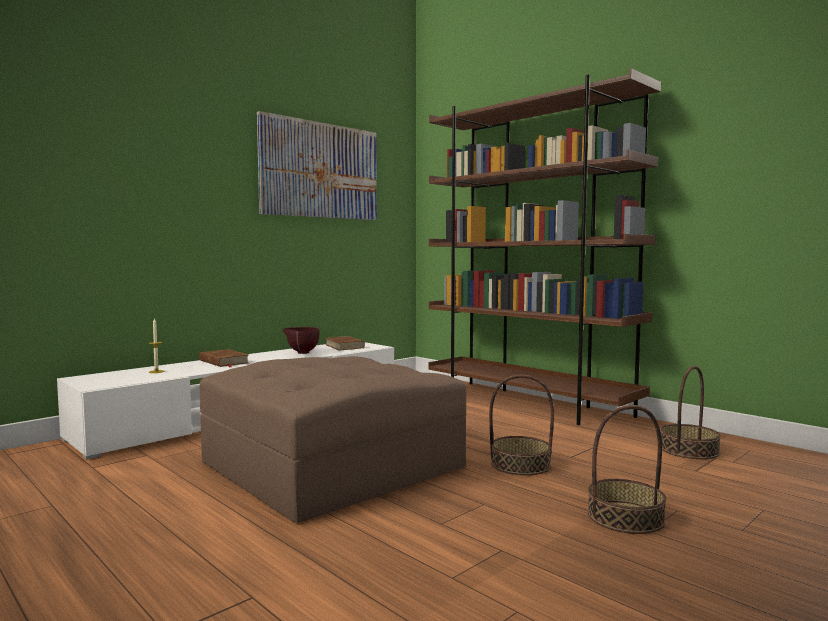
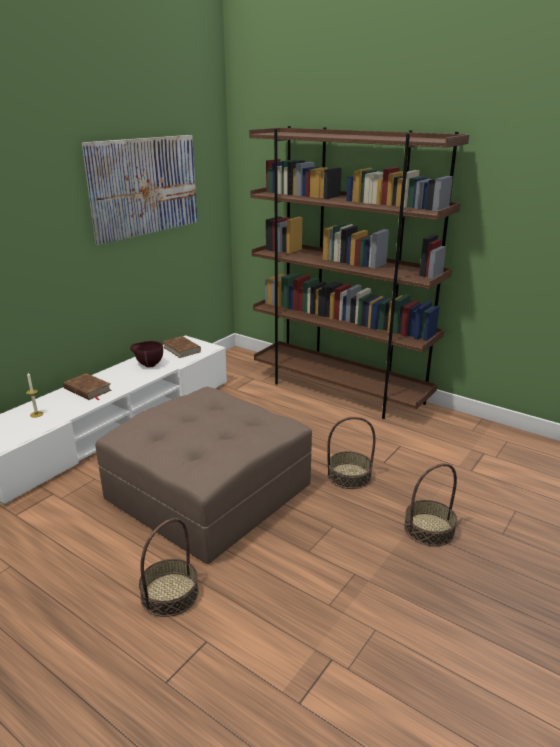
camera: 10 degrees left, 20 degrees up
(689, 450) = (465, 445): basket -> basket (170, 594)

